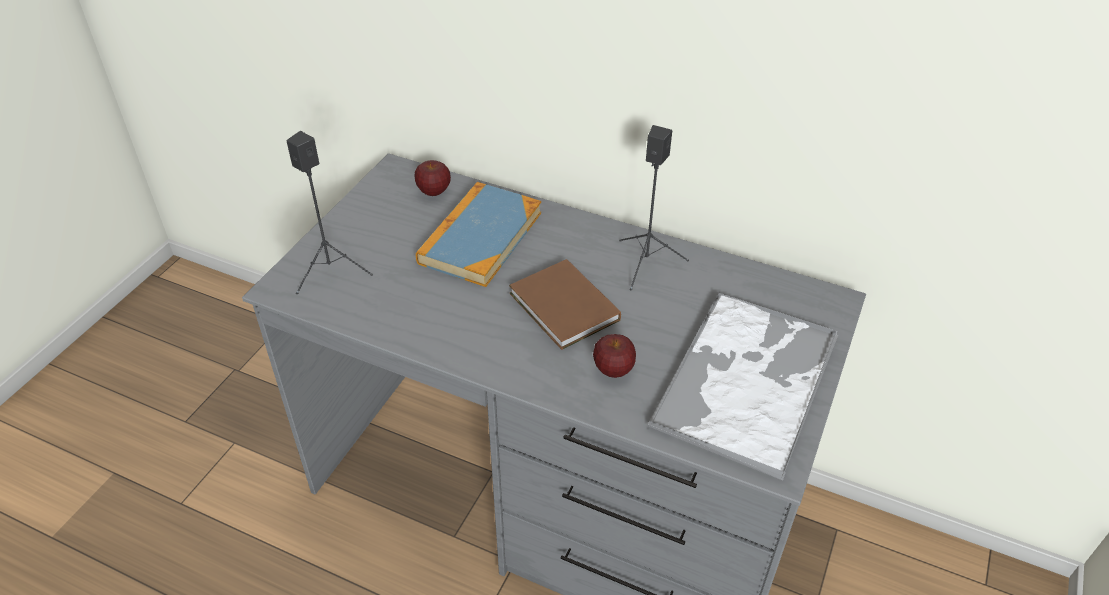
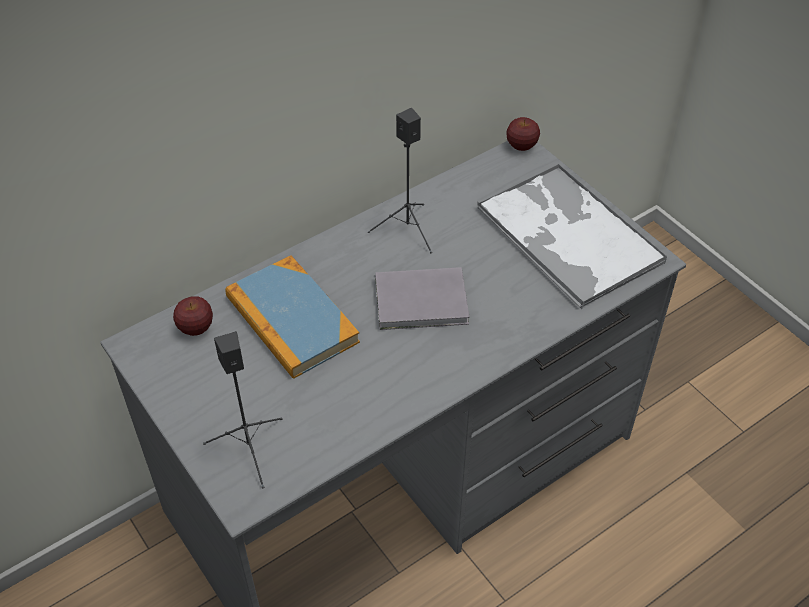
camera: 60 degrees left, 5 degrees up
(564, 309) = (424, 302): brown book -> grey book
(613, 370) = (510, 303): apple -> apple (521, 146)

